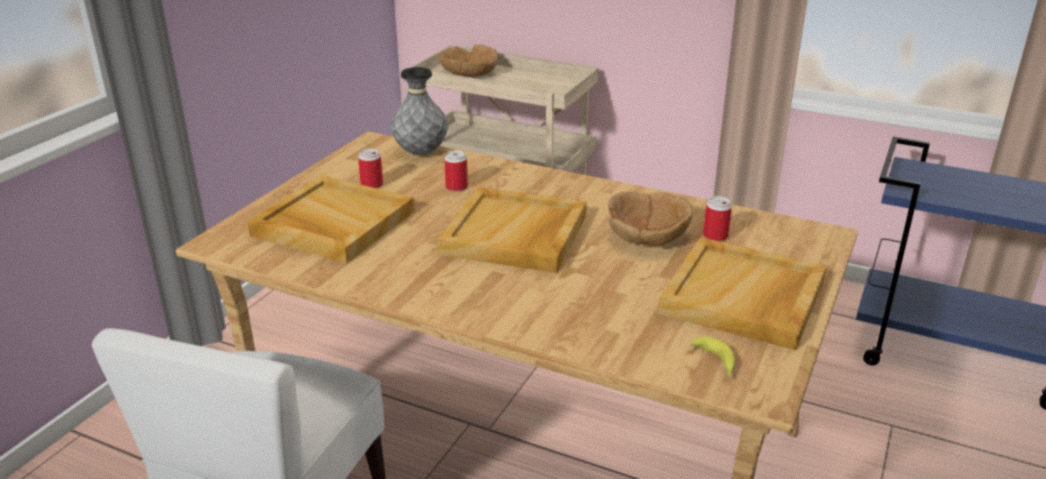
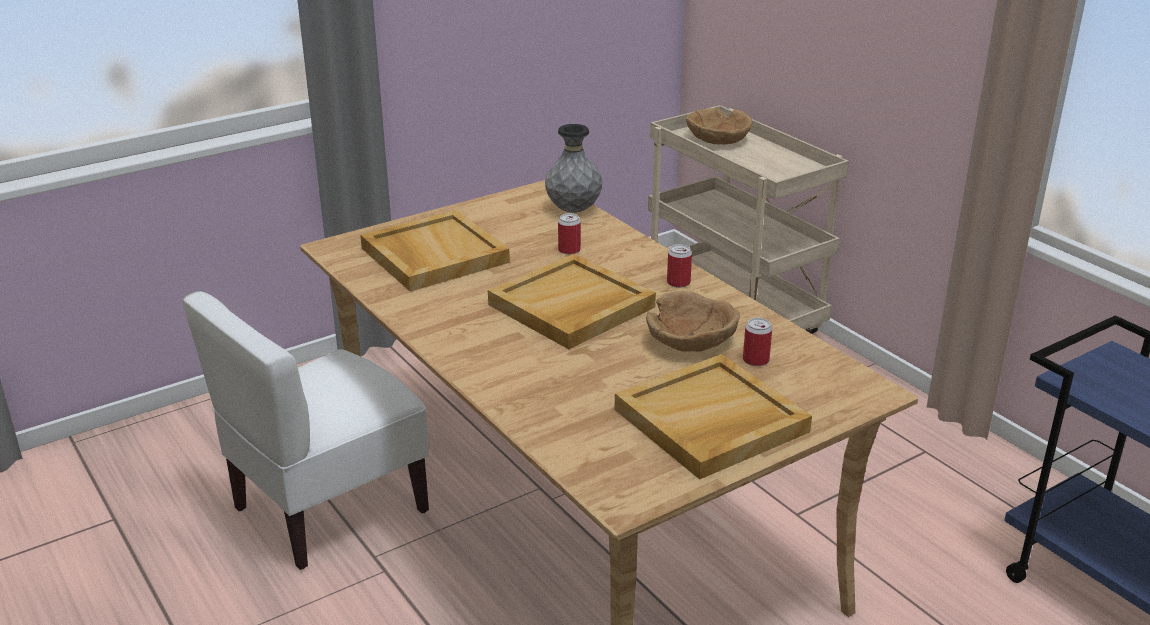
camera: 30 degrees right, 0 degrees up
(372, 185) = (499, 230): can -> can (678, 283)
(716, 363) = (614, 464): banana -> none

